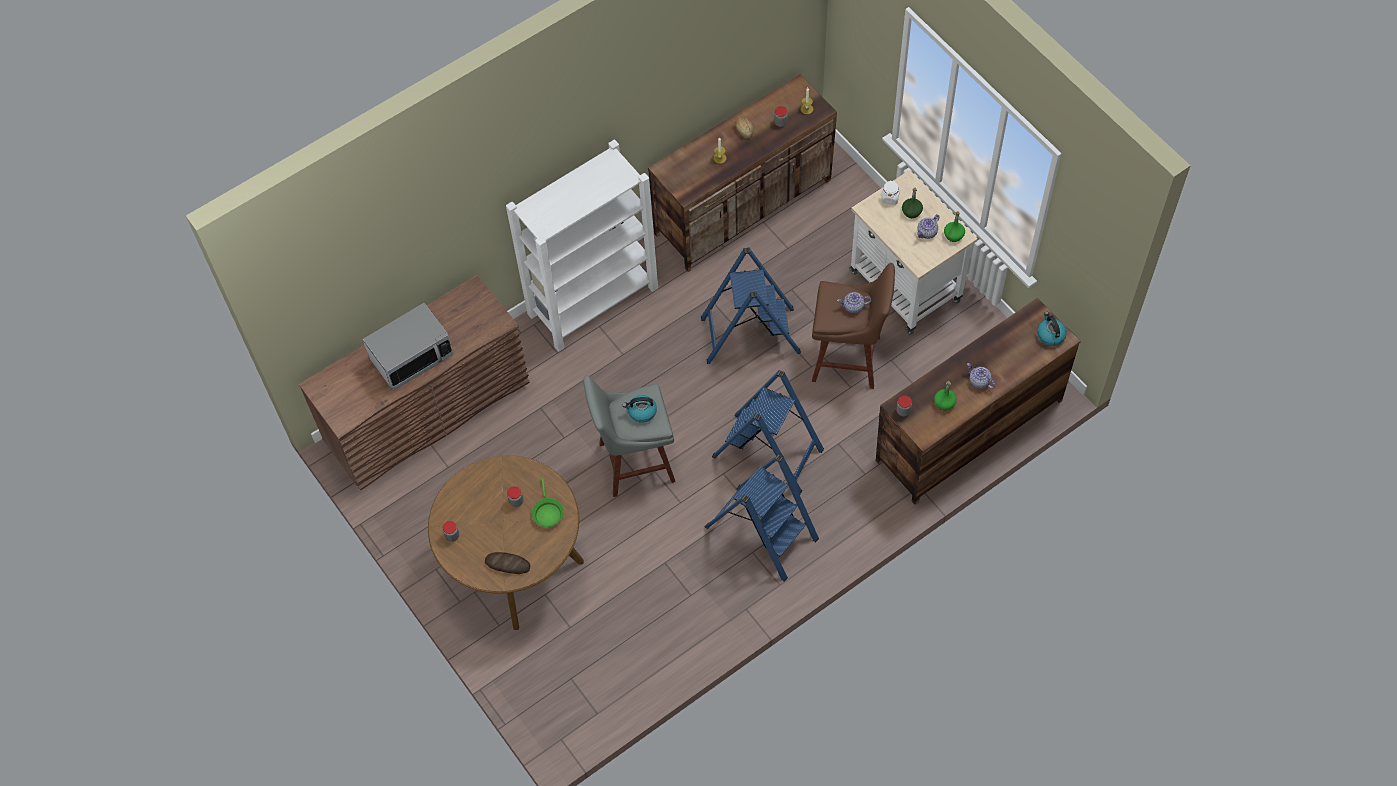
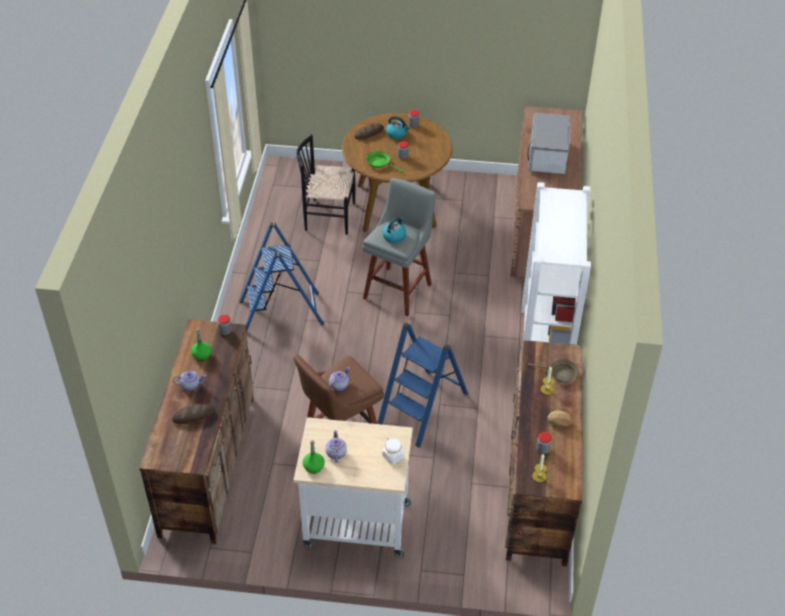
camera: 130 degrees right, 15 degrees down
(594, 614) = (327, 216): none -> black chair
(694, 160) = (560, 374): none -> brown frying pan
(769, 453) = (326, 352): blue step ladder -> none
(911, 212) = (365, 459): green bottle -> none
(1001, 351) = (194, 415): none -> bread
(1050, 335) = (167, 454): kettle -> kettle (397, 133)

